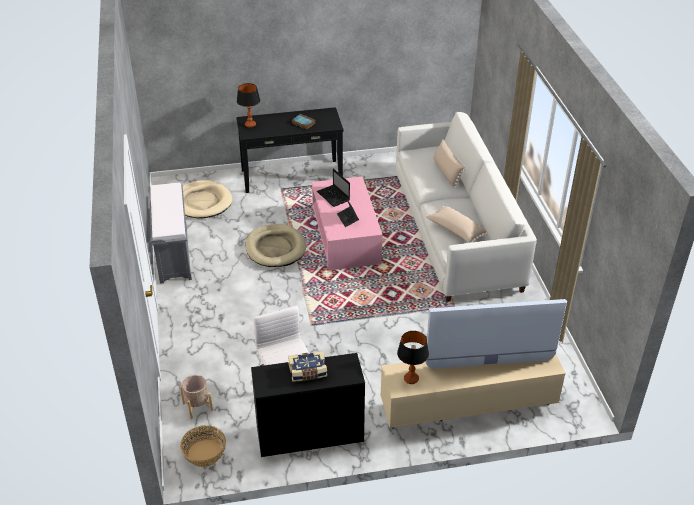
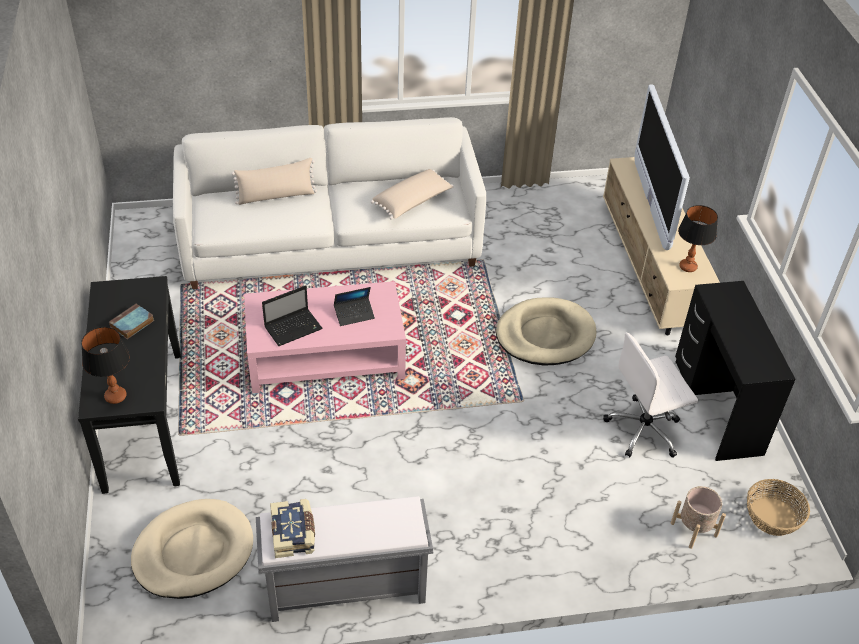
camera: 90 degrees left, 5 degrees up
(275, 248) = (344, 442): beige dog bed -> beige dog bed (545, 335)
(308, 372) = (739, 329): book -> book (294, 534)

